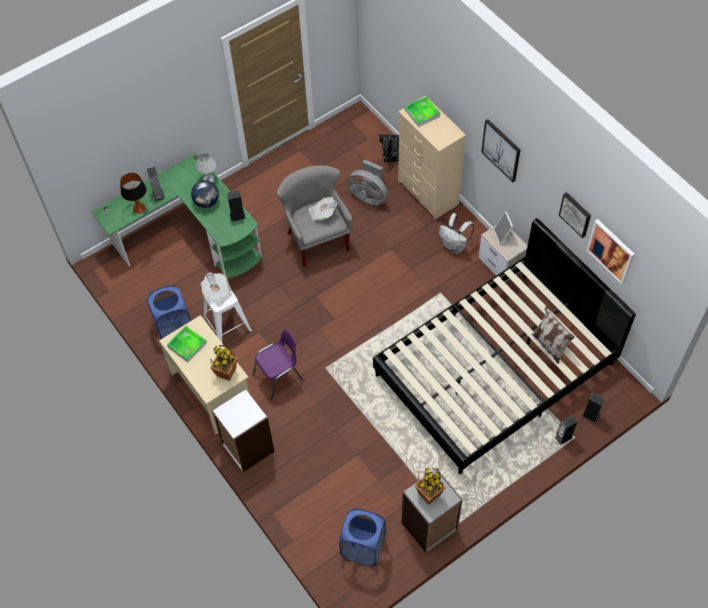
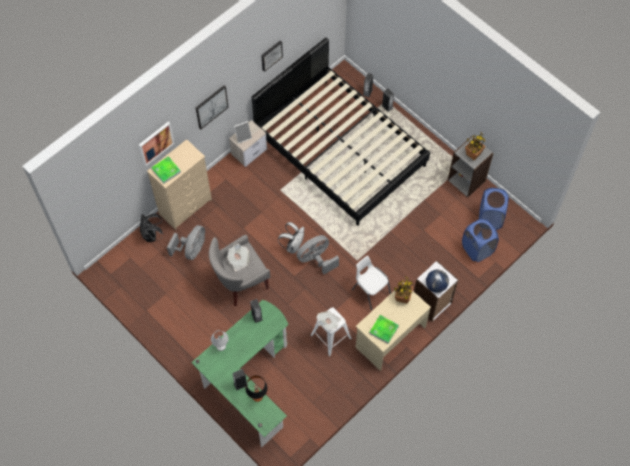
camera: 100 degrees left, 5 degrees up
(174, 327) = (337, 377): blue laundry basket -> blue laundry basket (477, 249)
(206, 202) = (245, 343): globe -> globe (436, 285)
(279, 377) = (370, 291): purple chair -> white chair
(334, 322) = (316, 259): none -> grey fan
(455, 246) = (235, 183): white backpack -> white backpack (293, 245)
(549, 345) = (330, 106): pillow -> none
(611, 251) = (298, 36): picture -> picture (155, 143)

